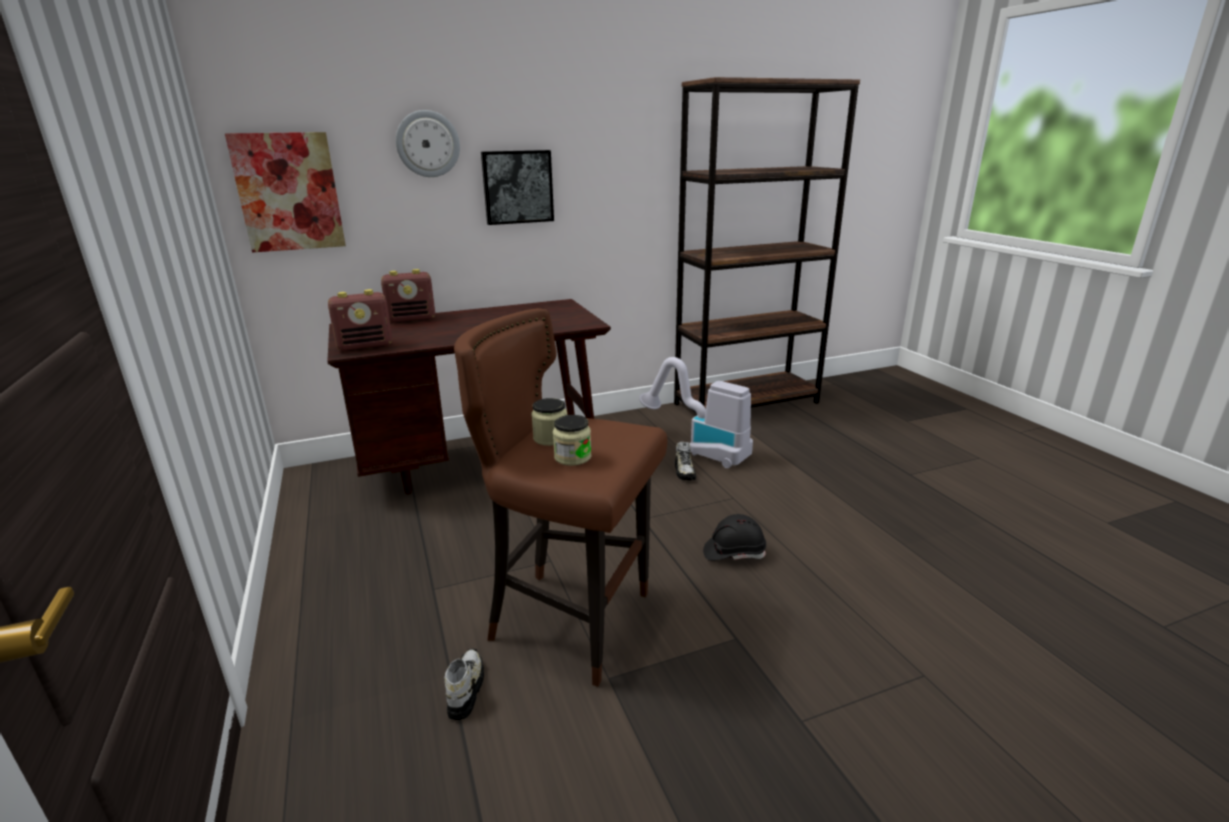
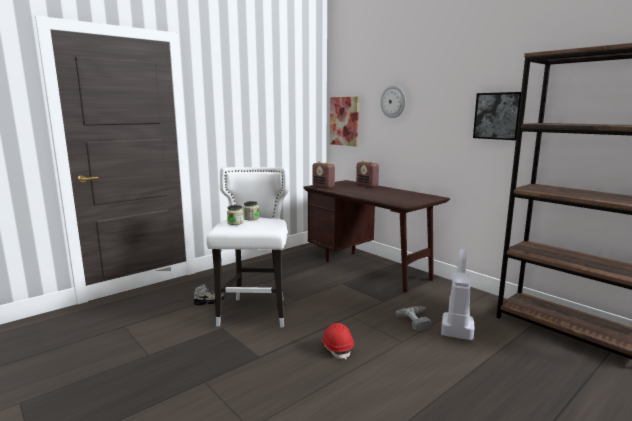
camera: 70 degrees right, 10 degrees down
(517, 187) = (430, 126): picture -> picture (498, 116)
(572, 621) = (255, 313): brown stool -> white stool
(684, 471) = (418, 321): shoe -> power drill
(734, 553) = (337, 348): black hard hat -> red hard hat

